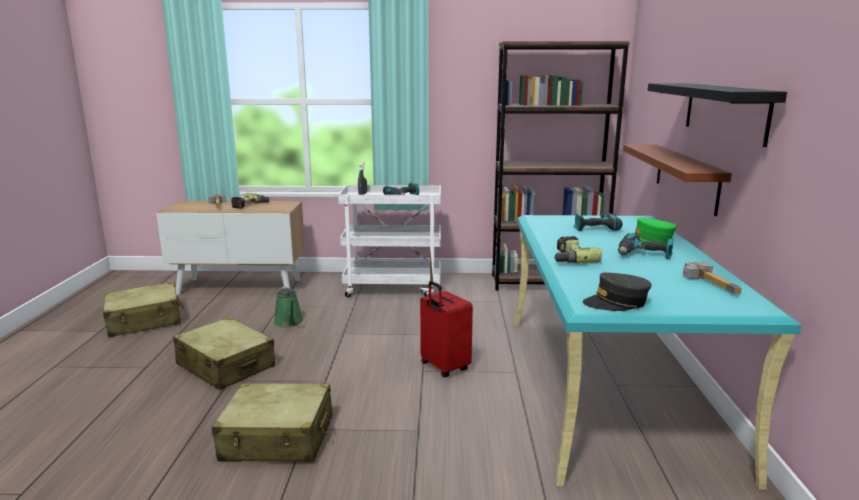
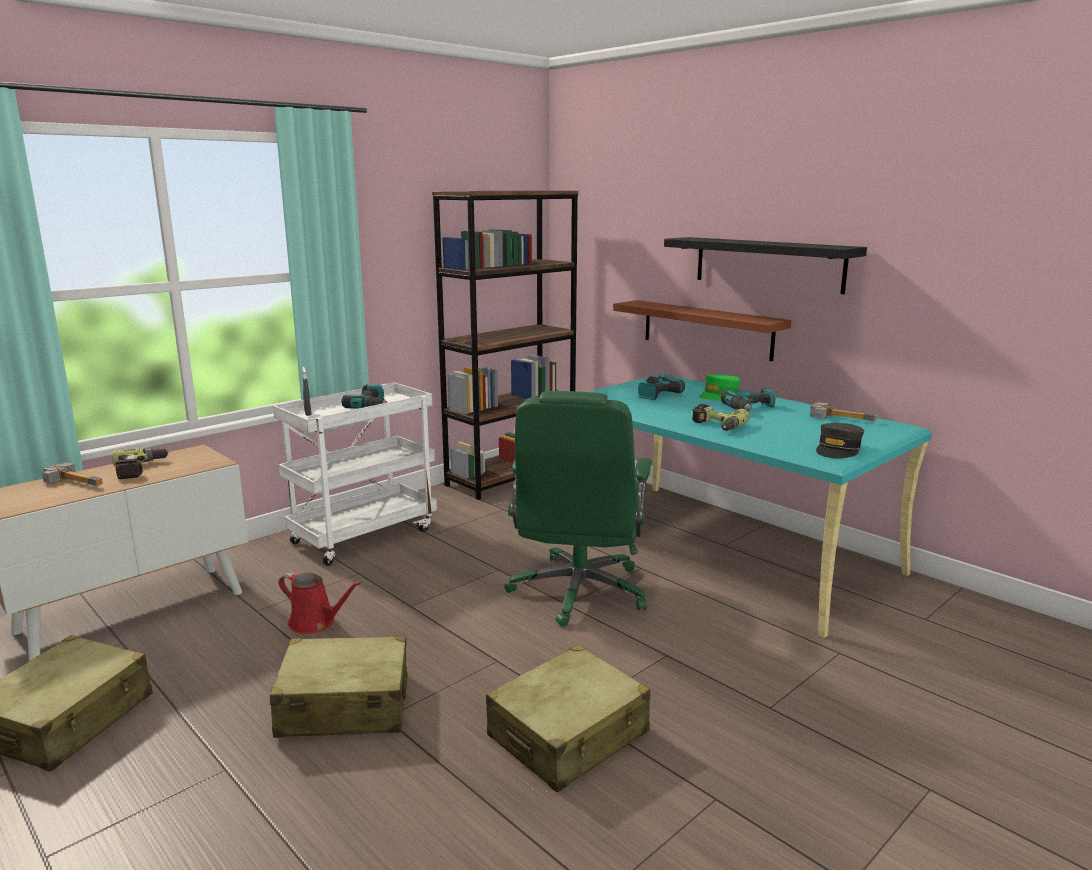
camera: 45 degrees left, 0 degrees up
(289, 322) = (315, 623): green watering can -> red watering can
(443, 367) = (578, 592): red suitcase -> green office chair

